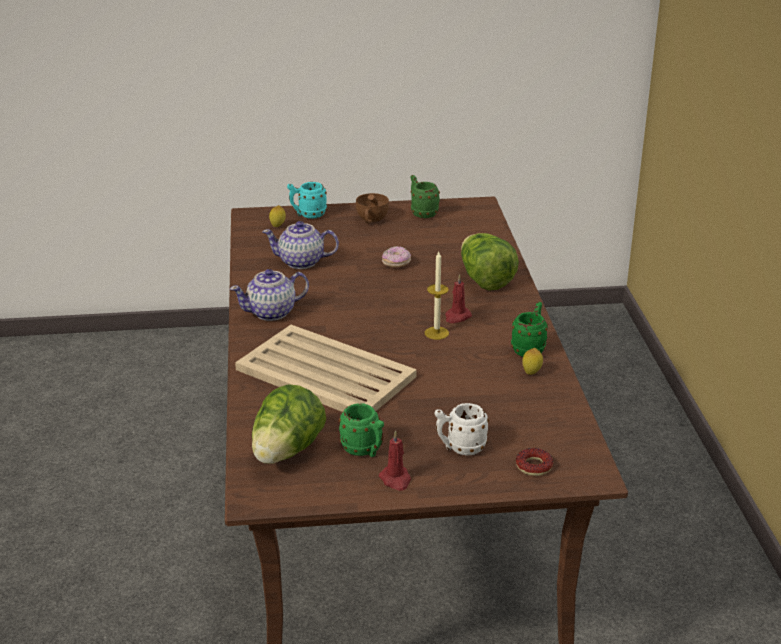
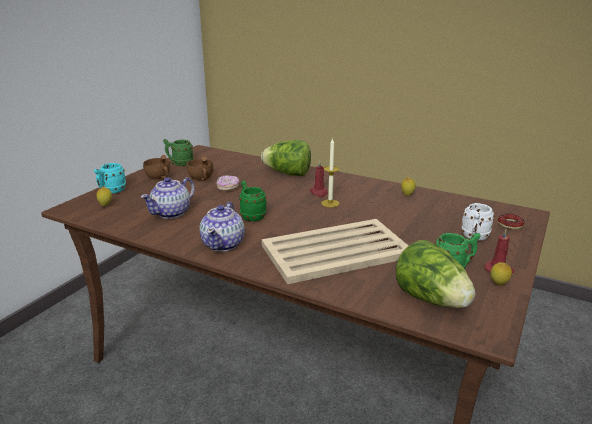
camera: 55 degrees left, 5 degrees down
(359, 485) = (498, 285): none -> lemon
(399, 241) = (201, 179): none -> brown cup
(530, 348) = (380, 187): green mug -> green mug (251, 216)

